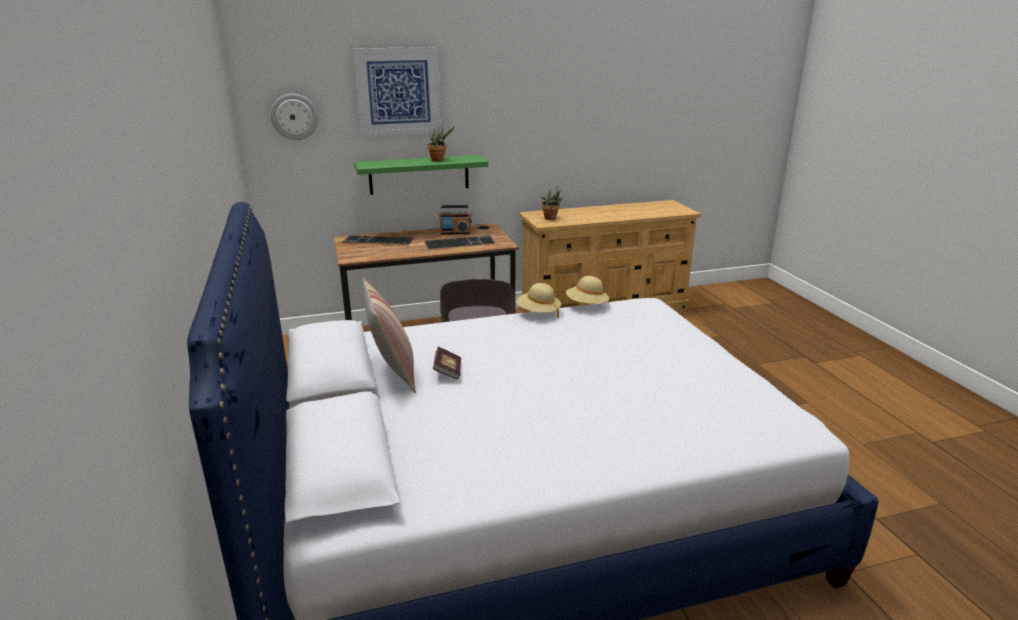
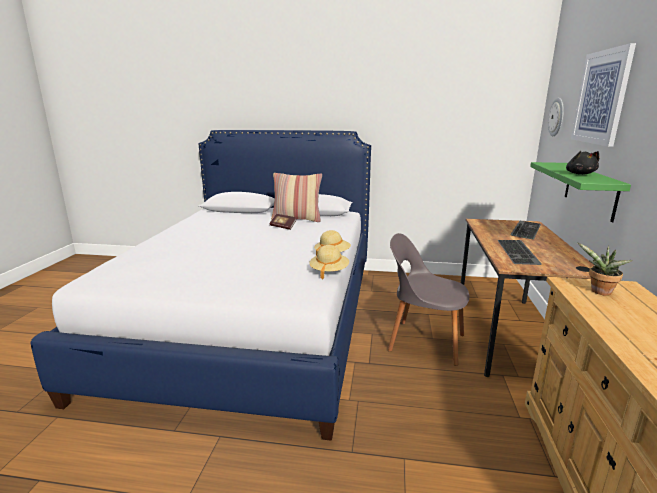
camera: 115 degrees right, 5 degrees down
(439, 160) = (580, 174): potted plant -> black plush toy
(455, 233) = (555, 254): radio -> none

